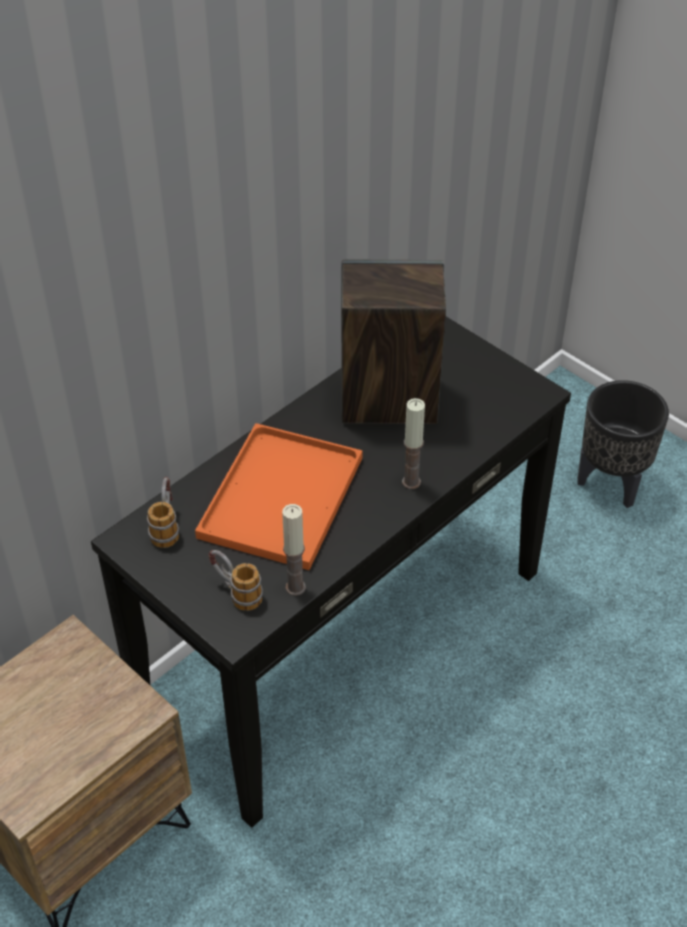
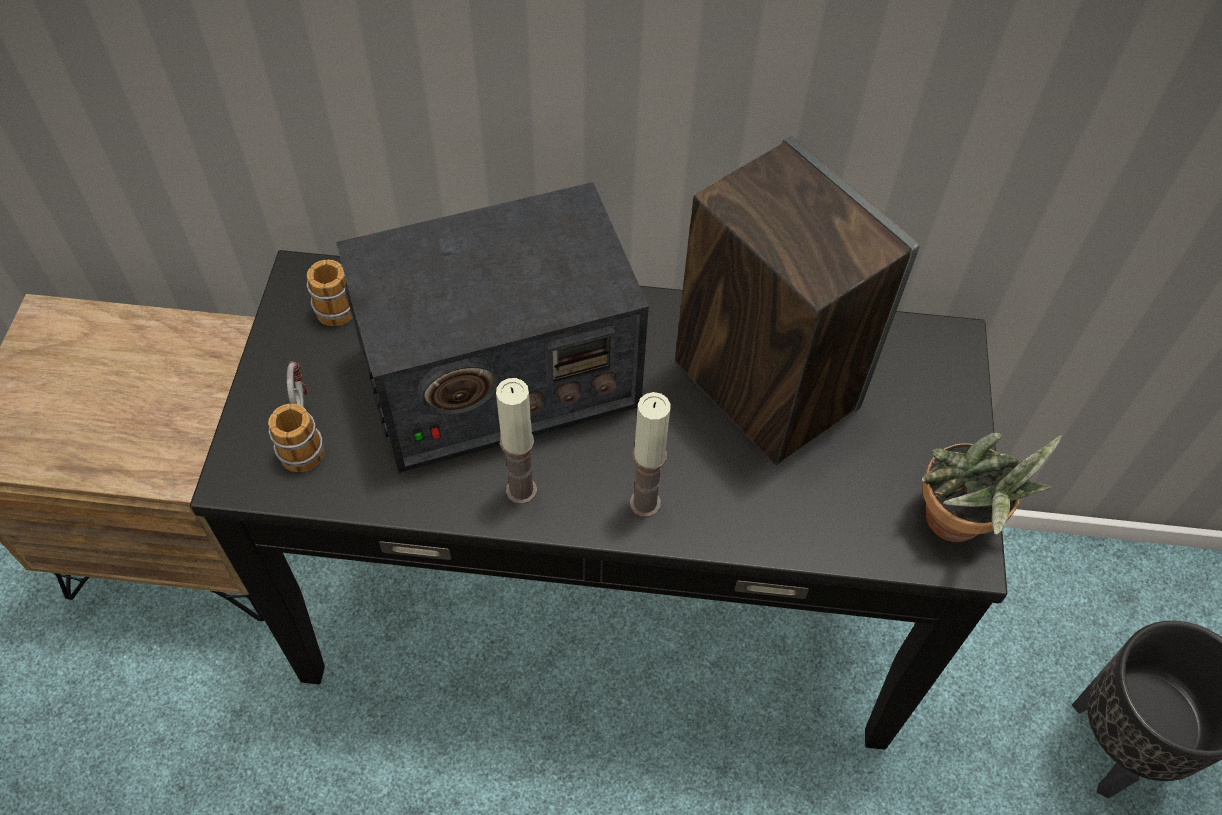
camera: 50 degrees right, 10 degrees up
(280, 494) = (498, 376): orange tray -> radio
(295, 587) = (358, 491): candle -> candle (521, 490)
(525, 386) = (956, 527): none -> potted plant

